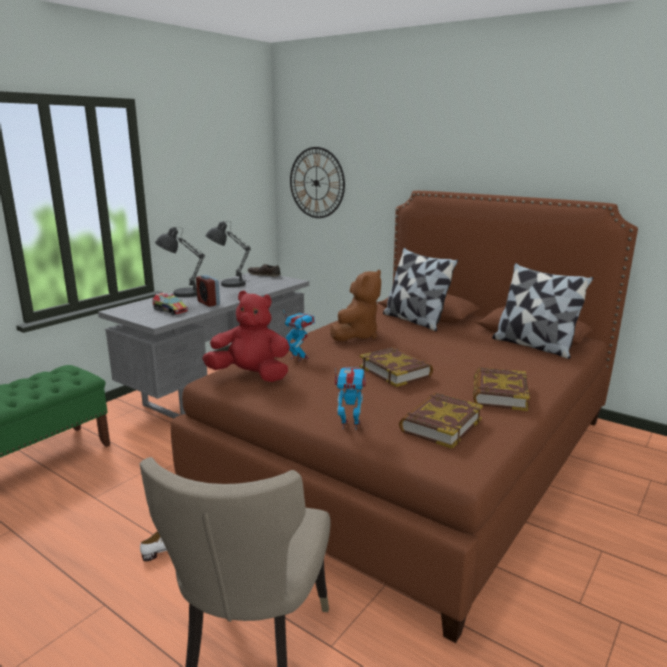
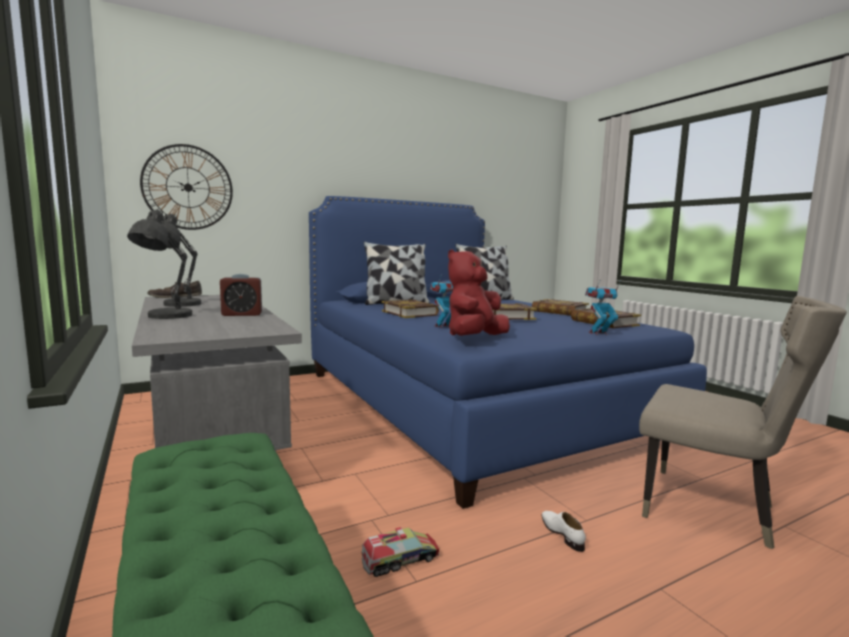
camera: 65 degrees left, 10 degrees down
(170, 311) = (235, 324): toy truck -> toy truck (400, 560)
(350, 425) = (598, 333): toy robot -> toy robot turned 45 degrees clockwise
(356, 335) = (409, 313): brown plush toy -> book
(414, 454) = (469, 402): brown bed -> blue bed

